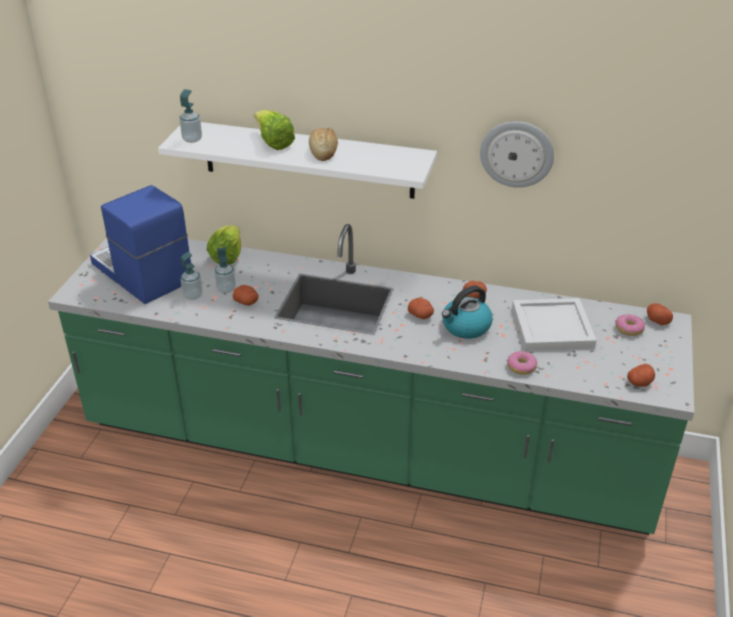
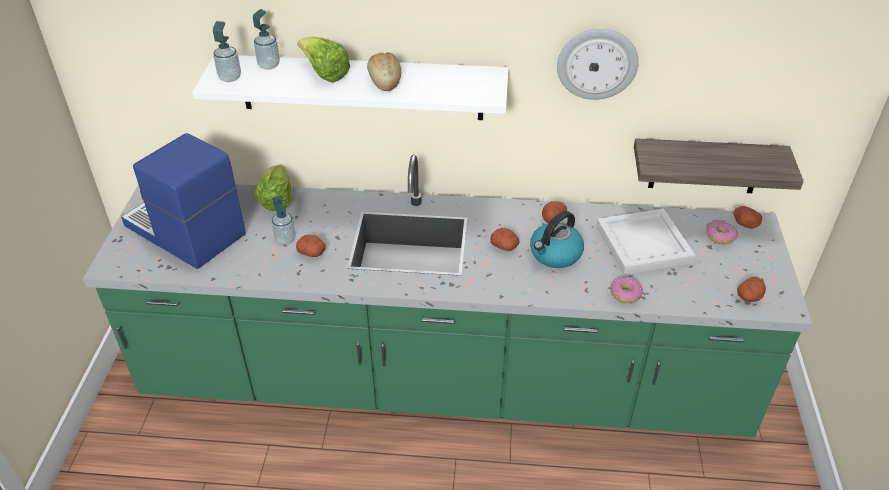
camera: 10 degrees left, 5 degrees up
(193, 295) = (250, 252): soap dispenser -> soap dispenser (269, 65)
(622, 261) = (705, 166): none -> shelf

